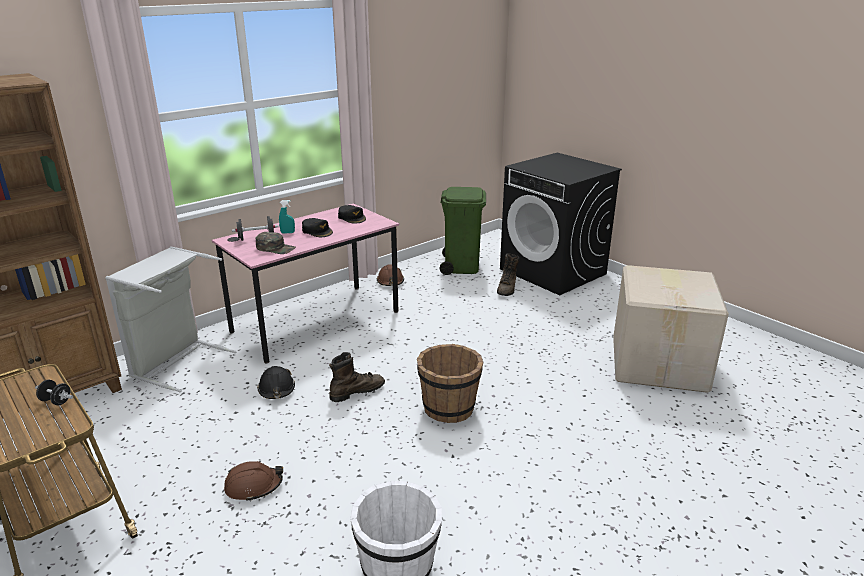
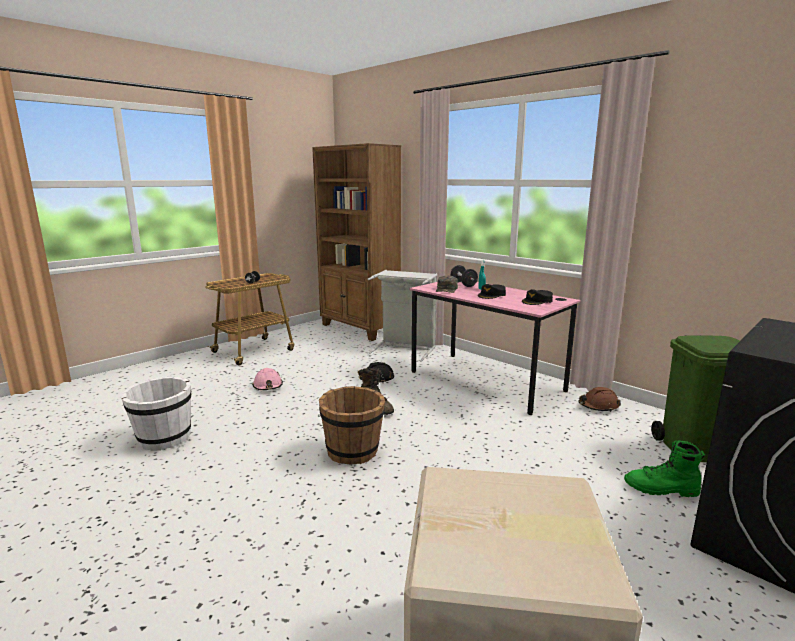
camera: 85 degrees right, 10 degrees down
(253, 486) = (268, 386): brown hard hat -> pink hard hat
(507, 289) = (661, 489): brown boot -> green boot

